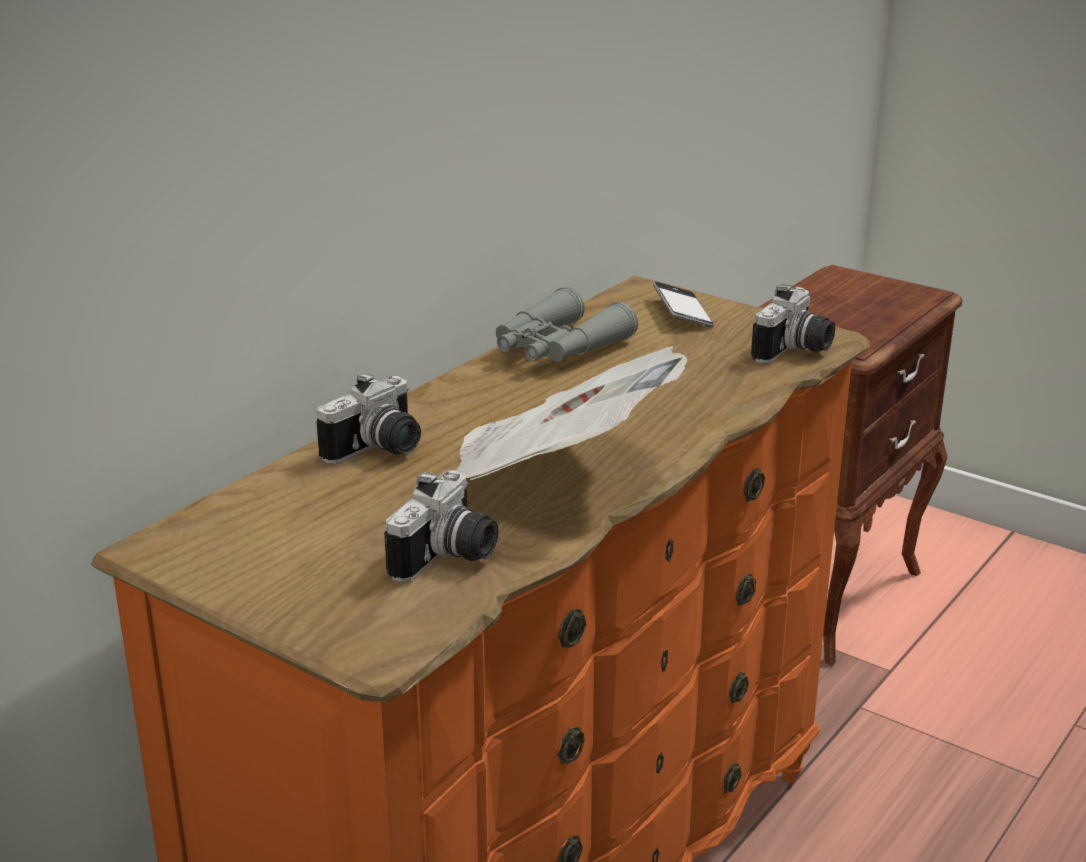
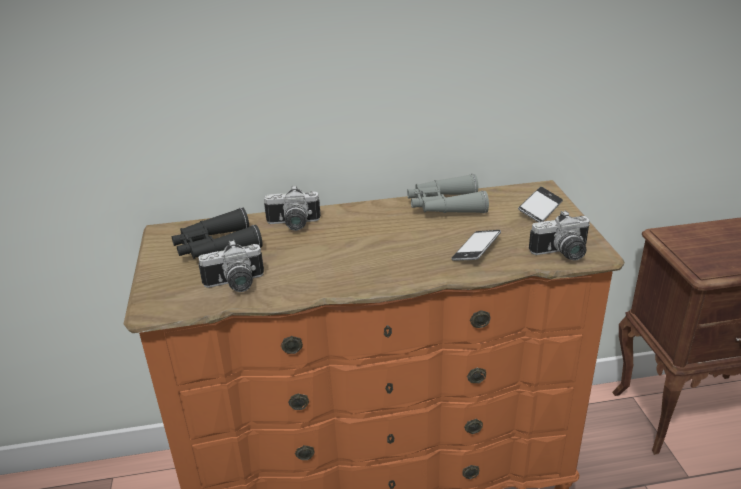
camera: 45 degrees right, 5 degrees up
(308, 527) = (216, 247): none -> black binoculars
(558, 473) = (338, 267): newspaper -> none
(693, 383) = (476, 250): none -> phone

